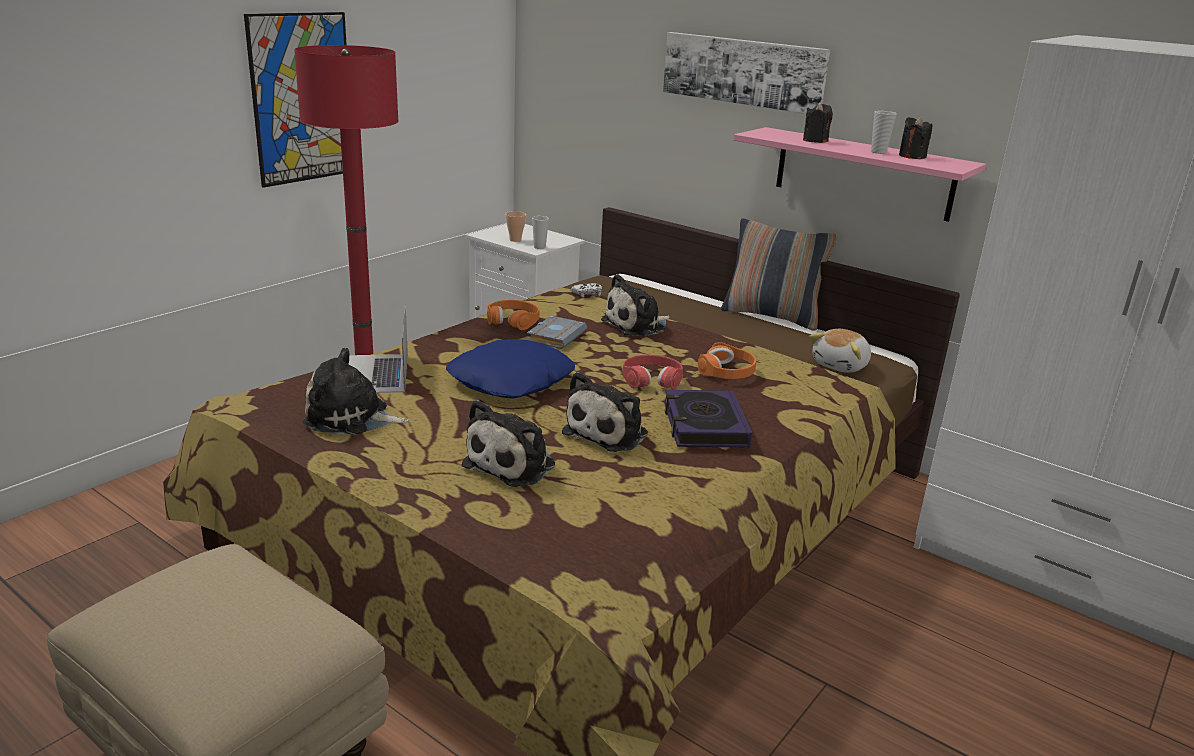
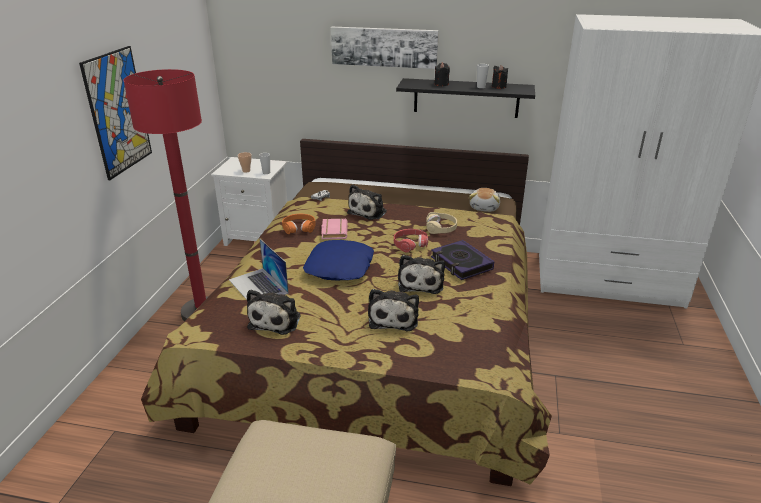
camera: 25 degrees left, 5 degrees up
(351, 418) = (276, 320): plush toy -> plush toy turned 60 degrees counterclockwise
(555, 336) = (333, 231): grey book -> pink book
(727, 372) = (441, 228): orange headphones -> beige headphones
(771, 316) = (425, 186): pillow -> none
(863, 173) = (466, 98): pink shelf -> black shelf

